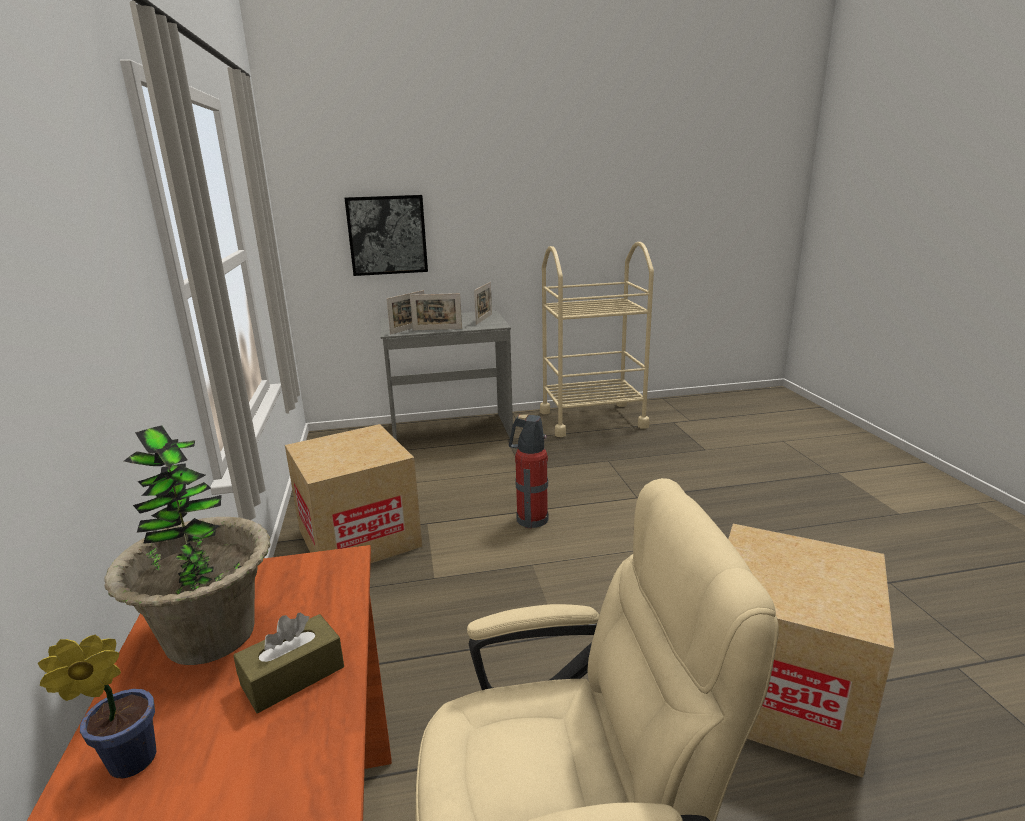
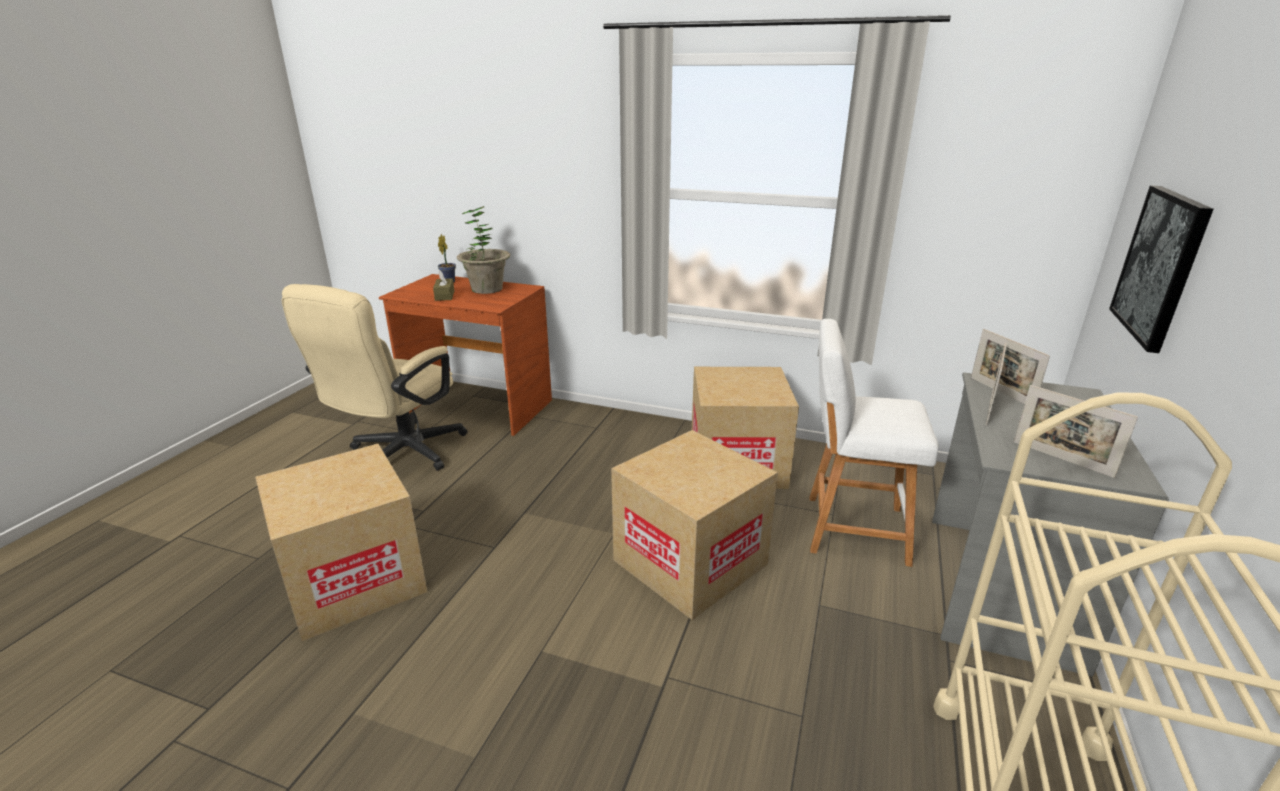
camera: 120 degrees right, 5 degrees up
(428, 474) = (849, 528): none -> white stool
(530, 519) = (690, 562): fire extinguisher -> cardboard box

